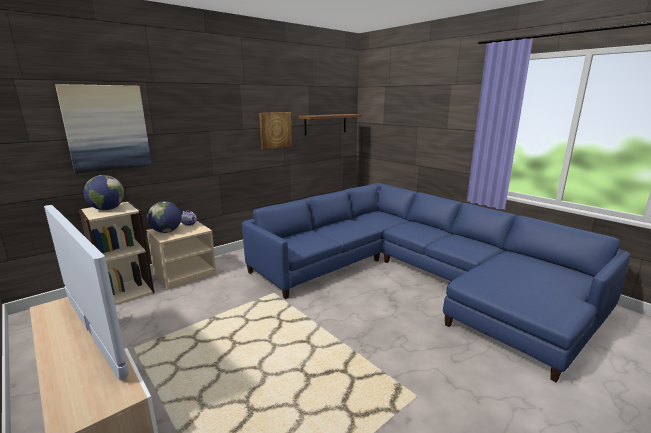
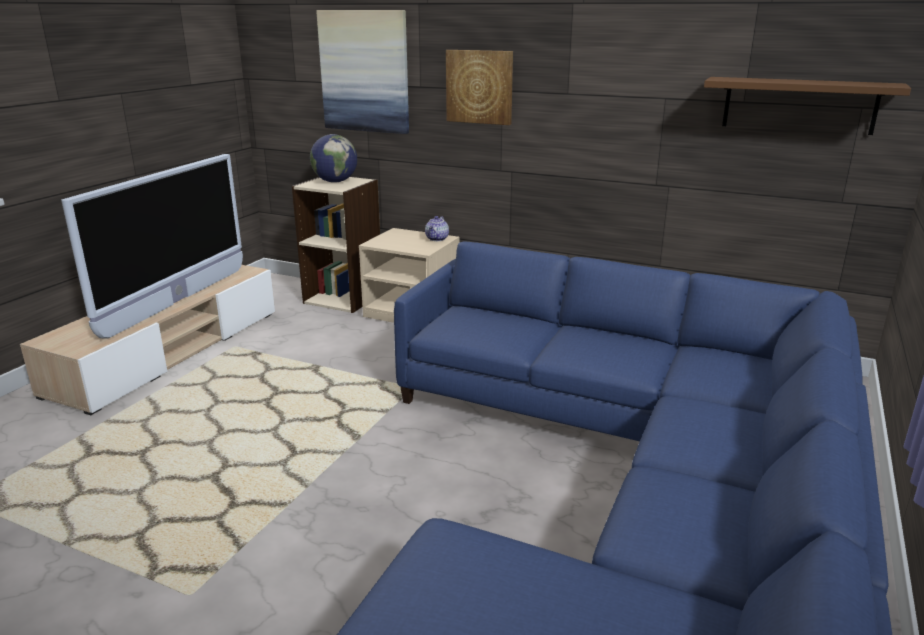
camera: 65 degrees right, 5 degrees up
(166, 231) = (396, 237): globe -> none
(275, 130) = (640, 104): picture -> picture (479, 87)

